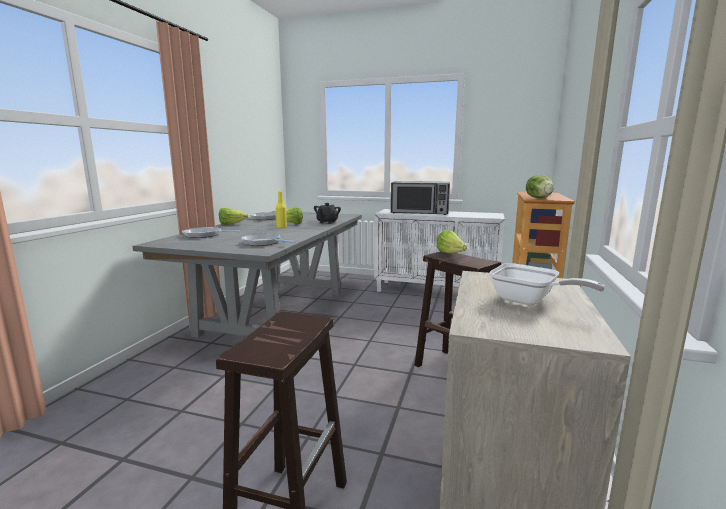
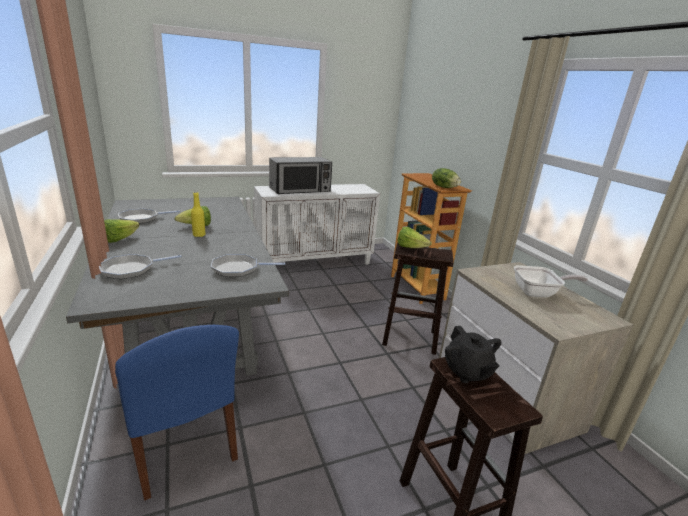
camera: 40 degrees left, 10 degrees up
(178, 372) = (183, 448): none -> blue chair
(327, 222) = (231, 217): black teapot -> black teapot (467, 372)

